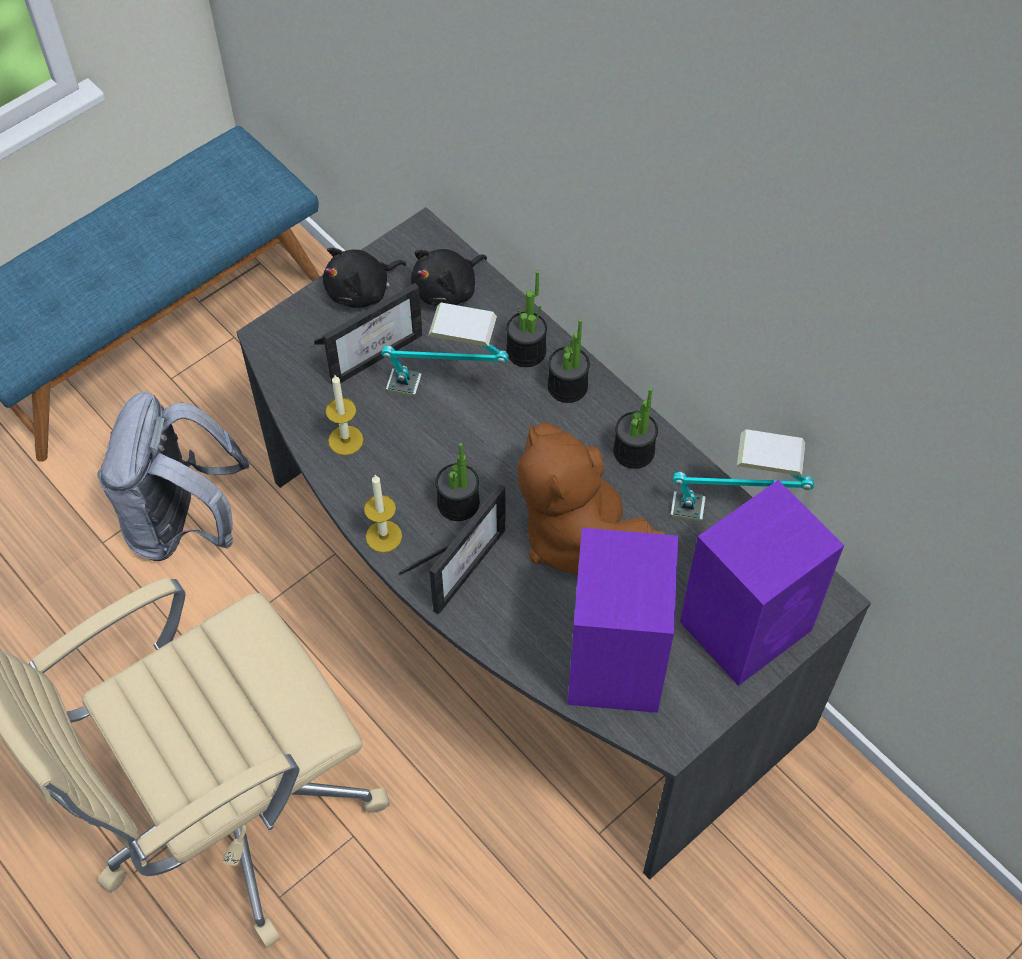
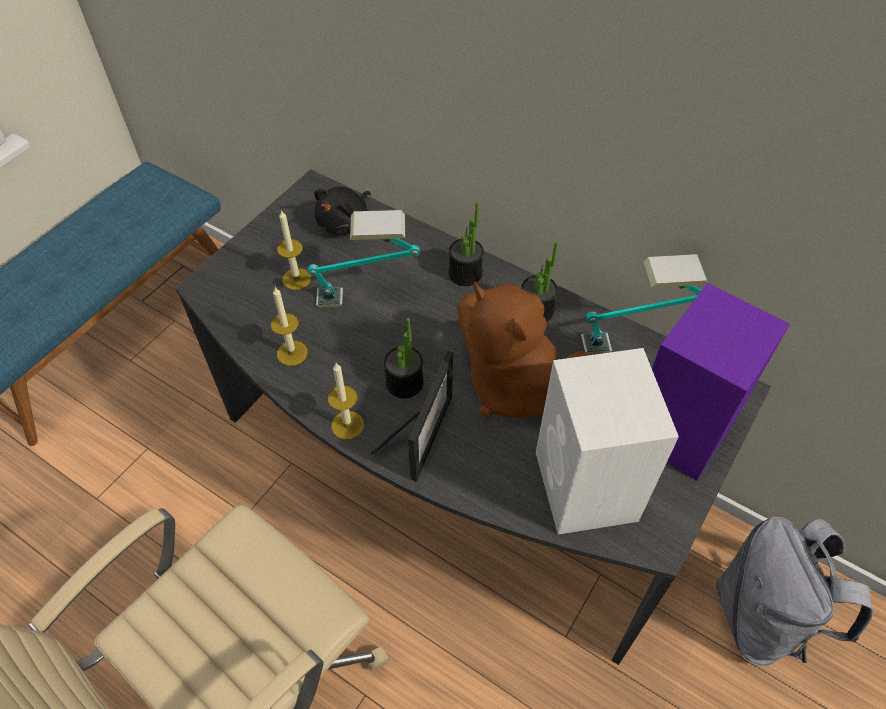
camera: 15 degrees left, 5 degrees down
(184, 524) = (162, 468): grey backpack -> grey backpack (761, 619)
(361, 291) = (275, 236): black plush toy -> none
(373, 351) = (296, 279): picture frame -> candle
(526, 351) = (423, 255): potted plant -> none
(615, 665) = (586, 488): purple speaker -> white speaker

